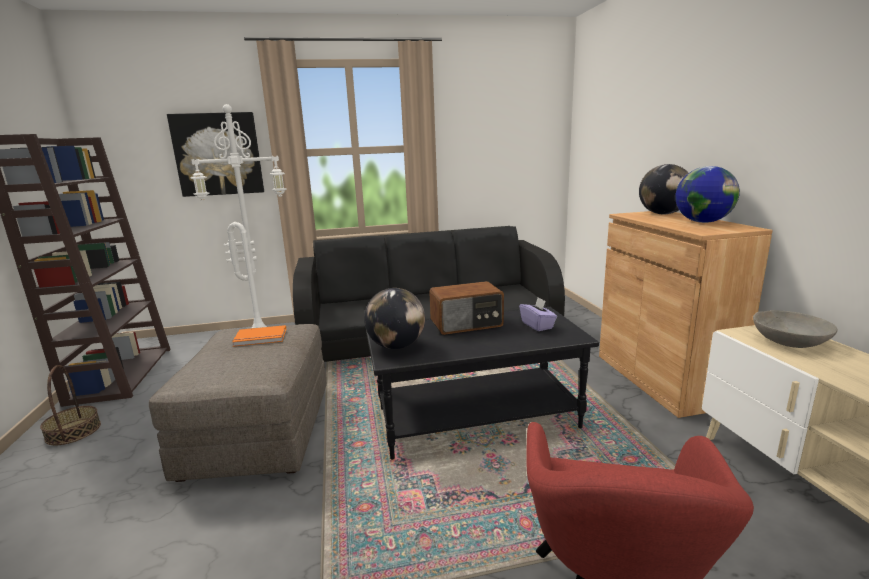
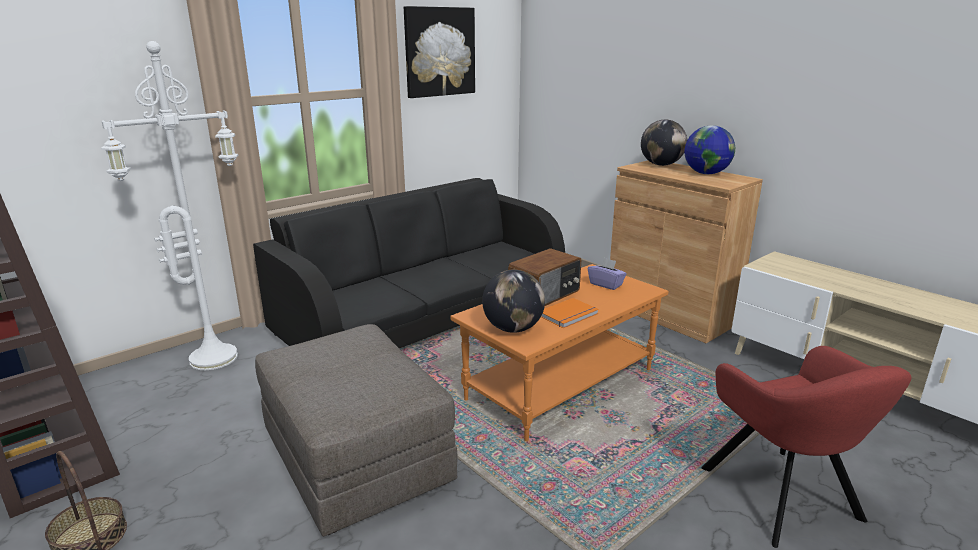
camera: 30 degrees left, 5 degrees up
(218, 154) = (117, 109): picture -> picture (439, 52)
(260, 338) = (341, 352): orange book -> orange book (569, 315)
(477, 417) = (560, 383): black coffee table -> orange coffee table
(789, 342) = (793, 267): grey bowl -> none

